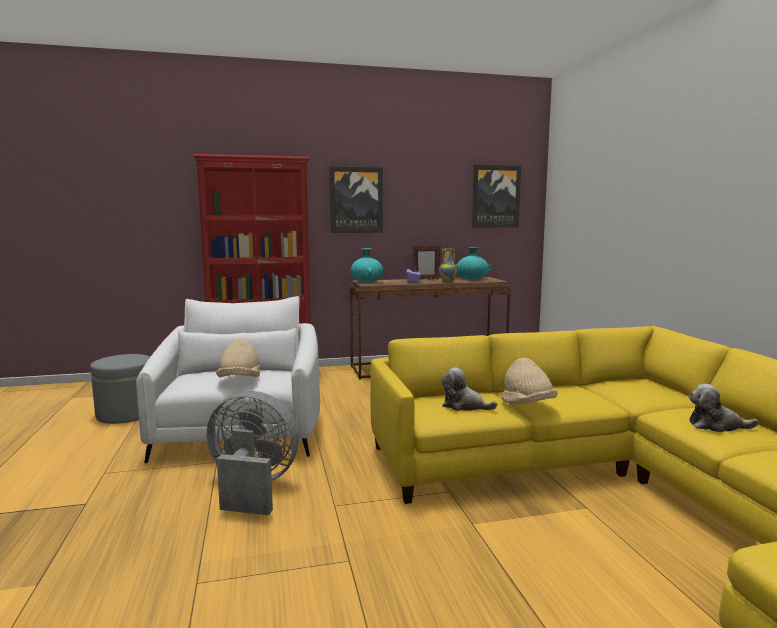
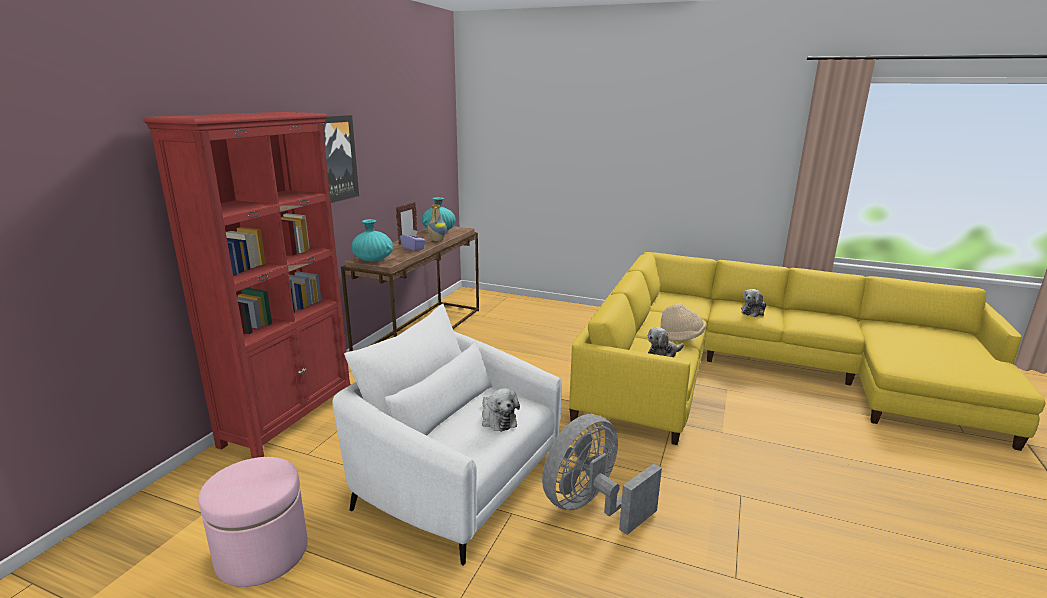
camera: 55 degrees left, 10 degrees up
(126, 414) = (262, 553): grey ottoman -> pink ottoman
(239, 381) = (497, 419): beige hat -> plush toy
(495, 196) = (430, 139): picture -> none

